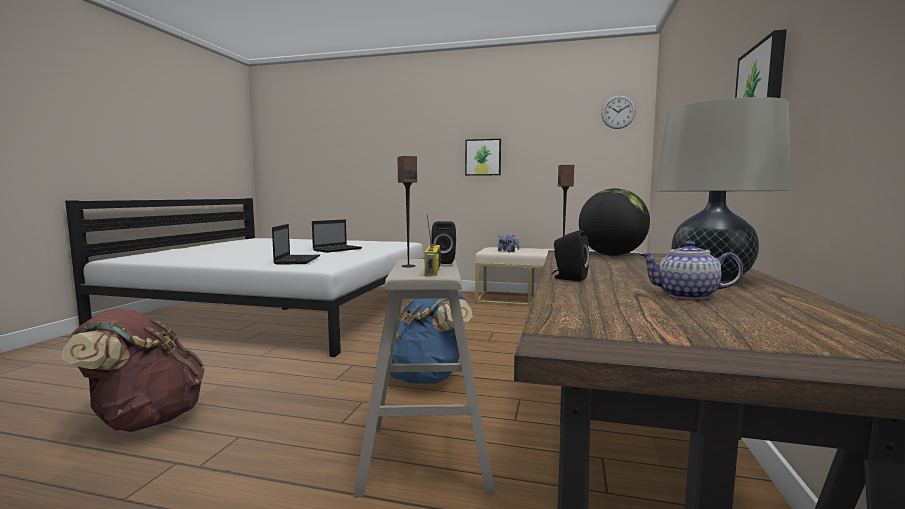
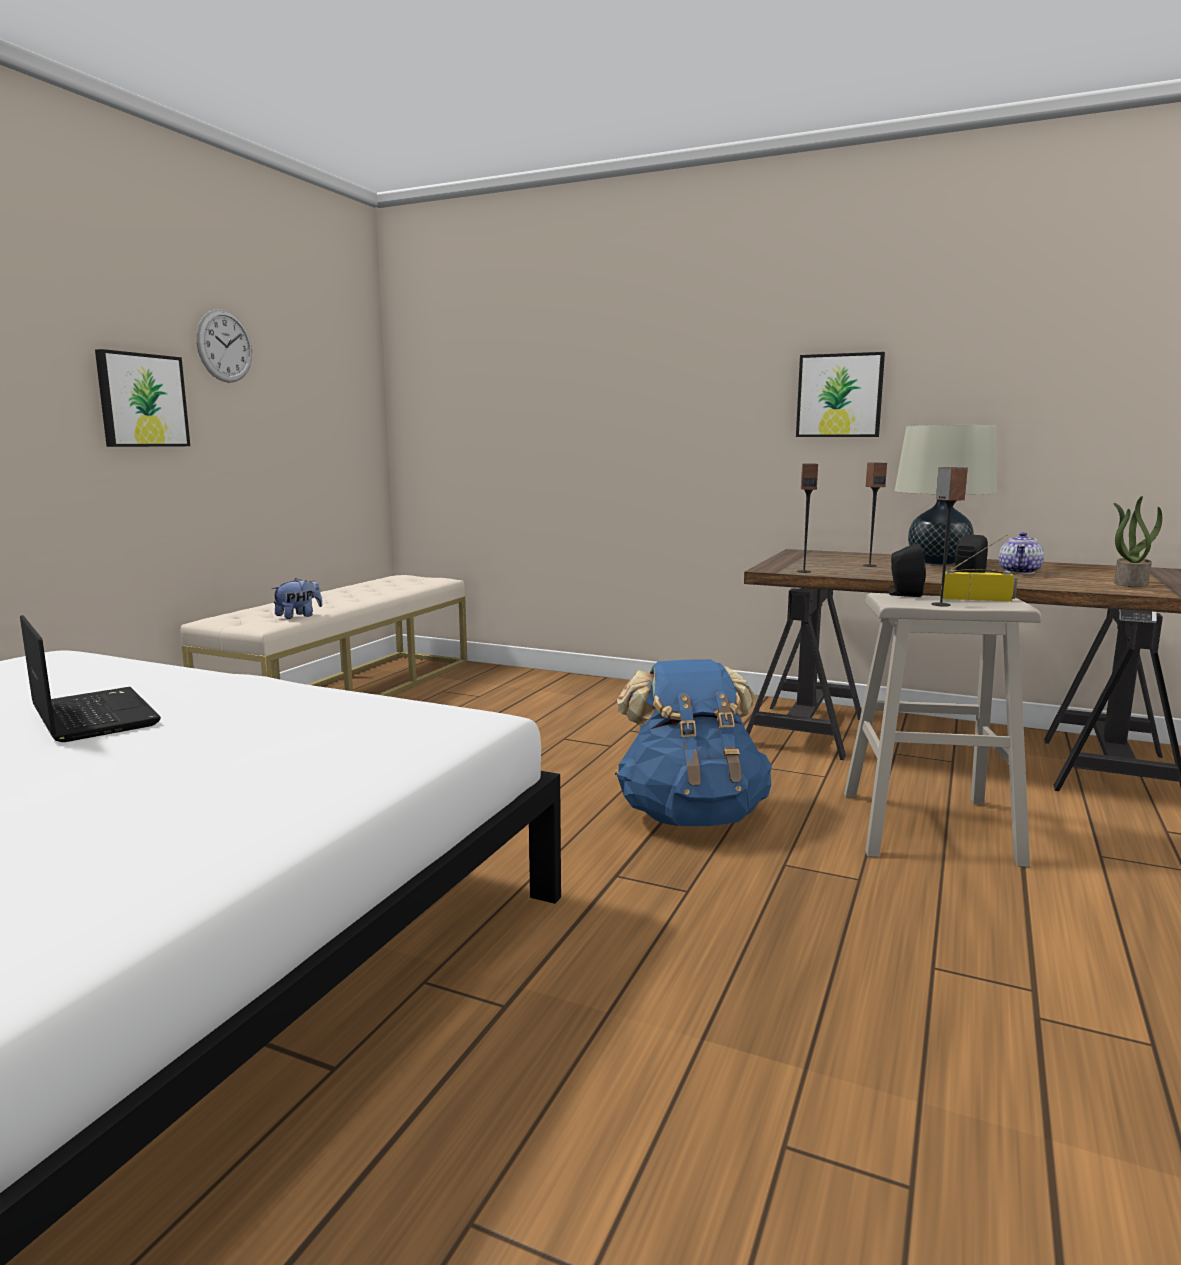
camera: 80 degrees left, 5 degrees up
(145, 420) = (909, 1114): brown backpack -> none
(297, 260) = (317, 746): laptop -> none
(611, 255) = (797, 563): globe -> none
(618, 112) = (347, 333): wall clock -> wall clock (224, 346)
(632, 265) = (869, 565): none -> speaker
(649, 326) = (1130, 583): none -> potted plant

